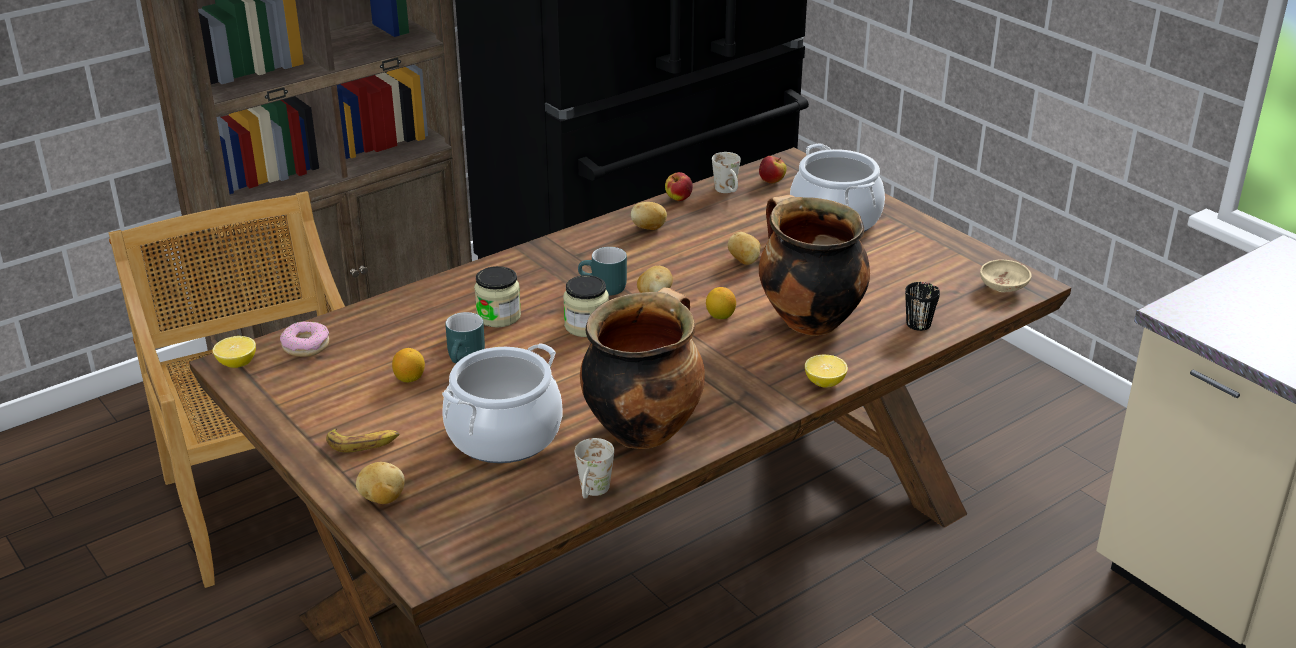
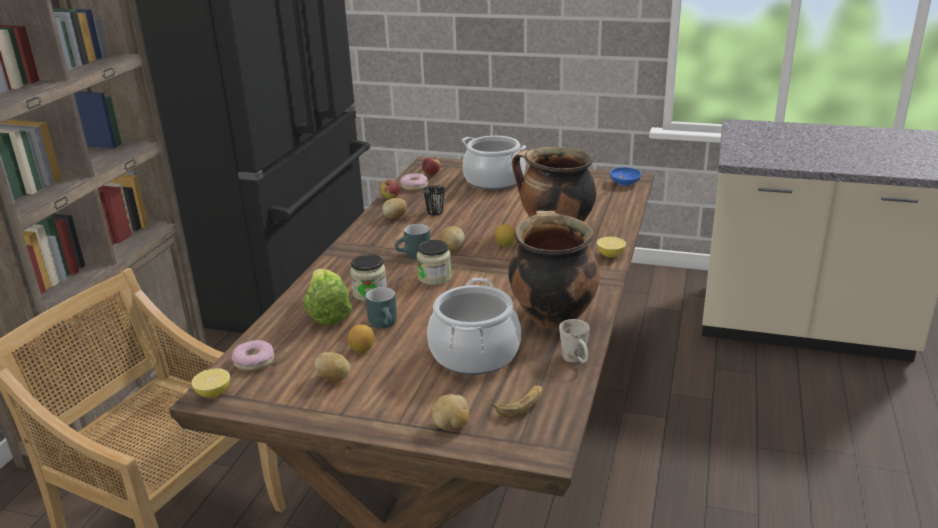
camera: 35 degrees left, 5 degrees down
(363, 443) = (387, 399): banana -> banana (521, 404)
(430, 322) = (327, 313): none -> lettuce
(728, 191) = (414, 186): white mug -> donut
(744, 261) = (476, 215): potato -> potato (334, 378)
(922, 321) = (611, 210): black mug -> black mug (435, 210)
(1003, 287) = (625, 183): beige bowl -> blue bowl

